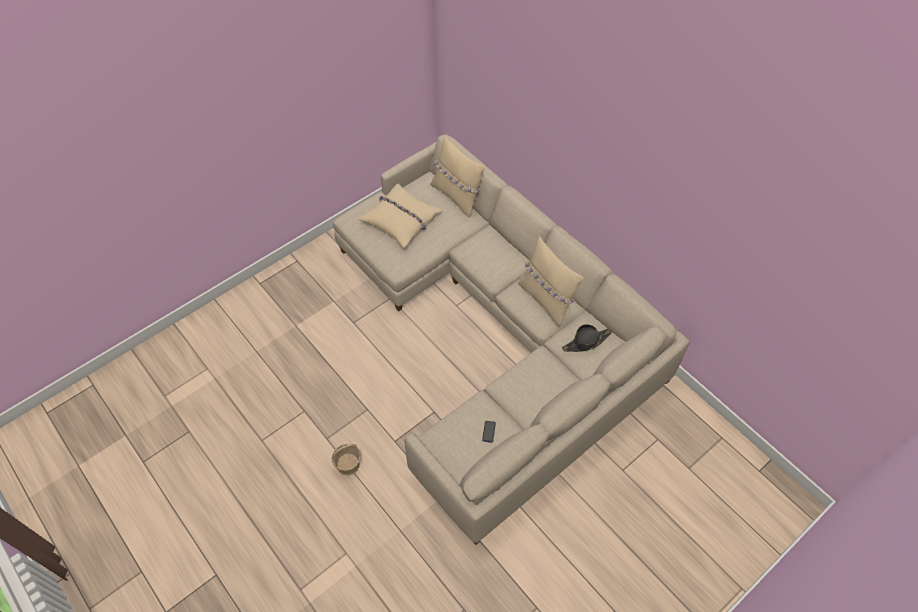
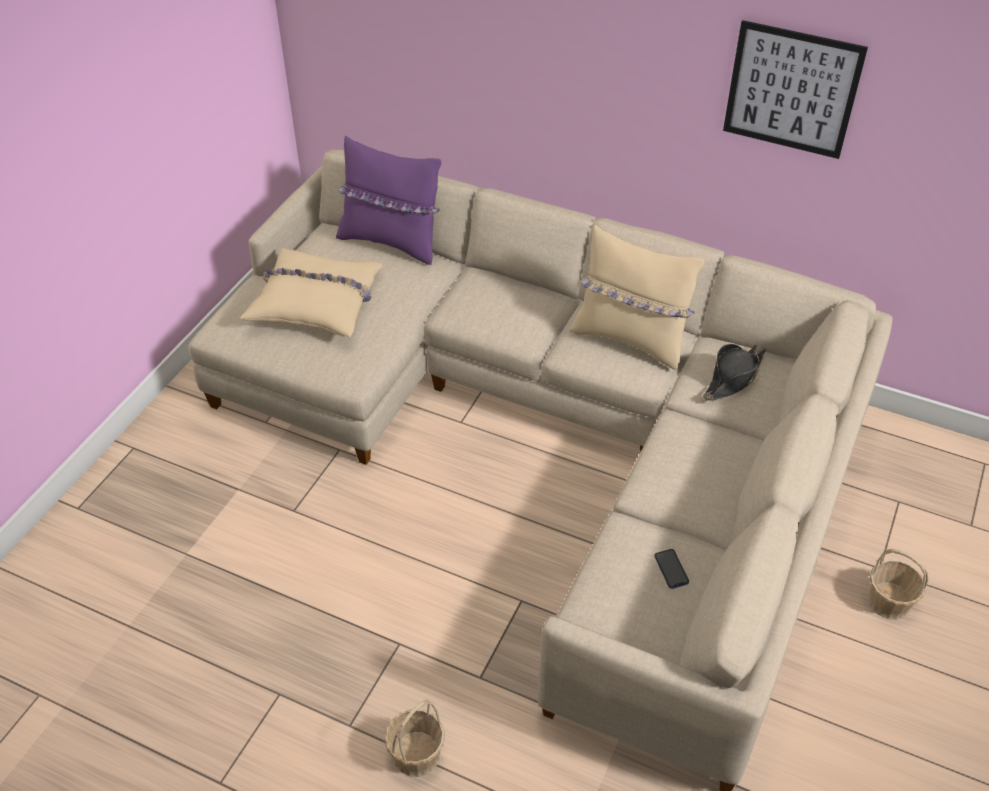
camera: 25 degrees left, 10 degrees down
(457, 196) = (391, 242): beige pillow -> purple pillow
(615, 489) = (889, 601): none -> basket
(656, 206) = (792, 90): none -> picture

